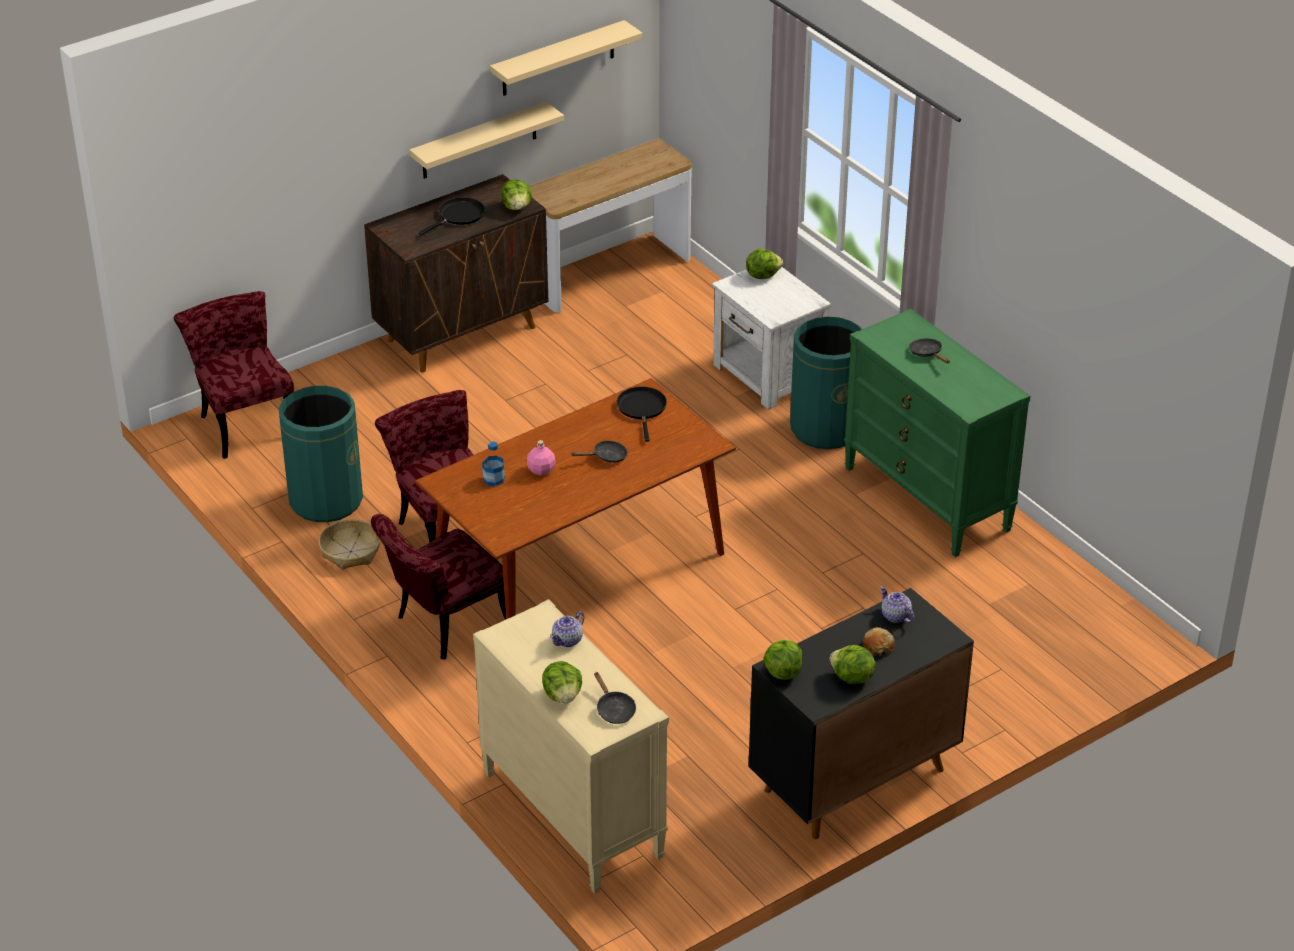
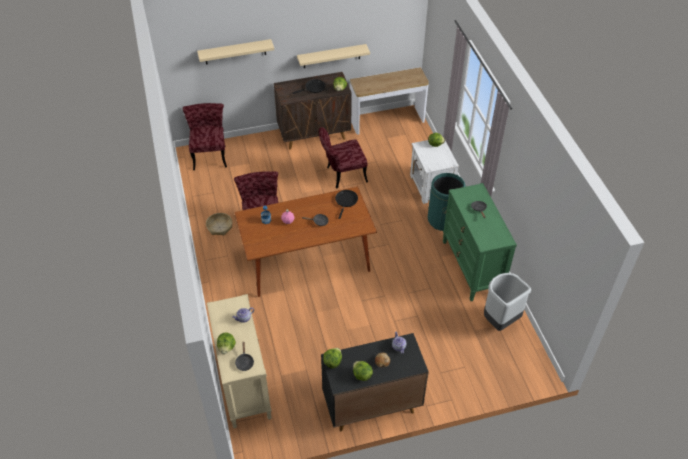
camera: 20 degrees right, 10 degrees up
(326, 500) = (222, 200): green trash can -> none
(444, 626) = (238, 274): red chair -> red chair (342, 175)
(558, 59) = (373, 26): beige shelf -> beige shelf (235, 52)
(1029, 575) = (500, 320): none -> grey trash can

